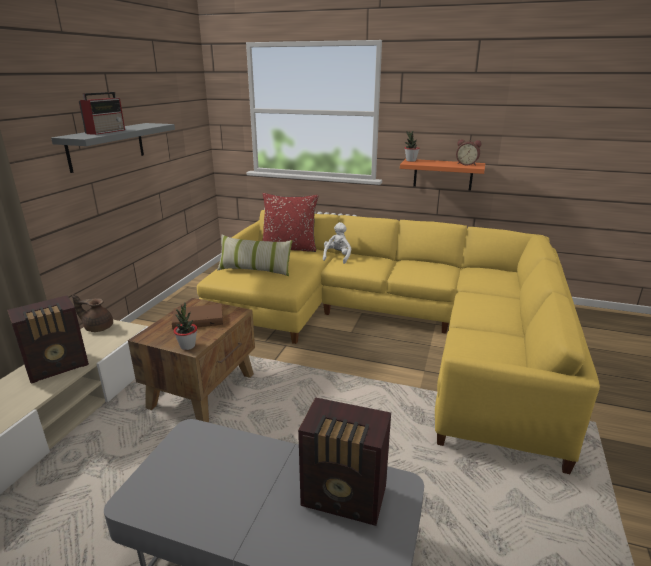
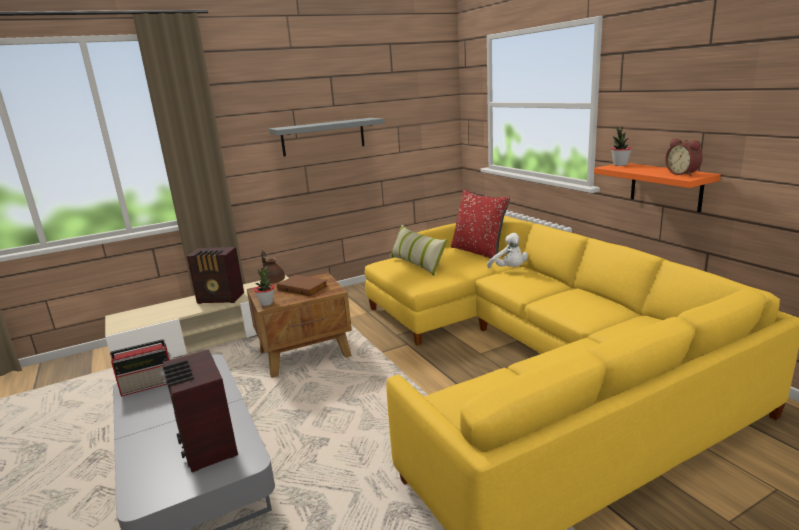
camera: 45 degrees right, 5 degrees down
(106, 131) = (312, 124): radio -> radio (149, 385)
(337, 257) = (509, 269): white plush toy -> white plush toy turned 90 degrees clockwise

